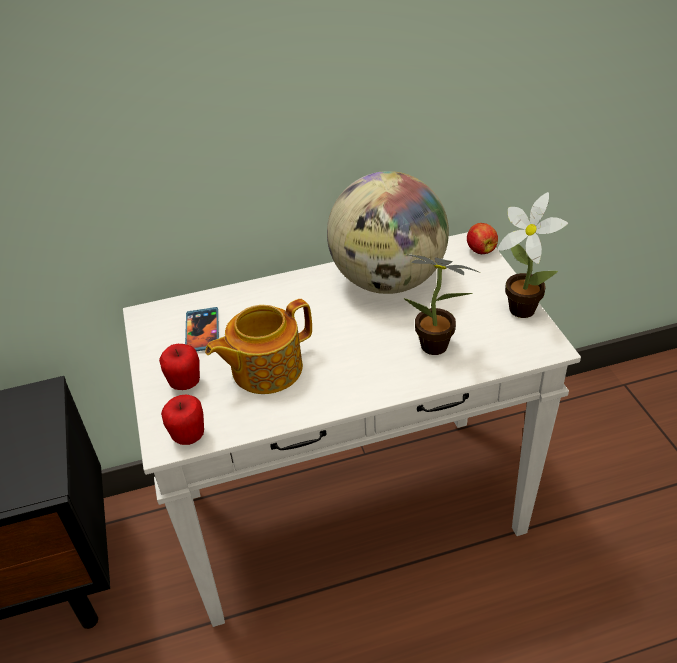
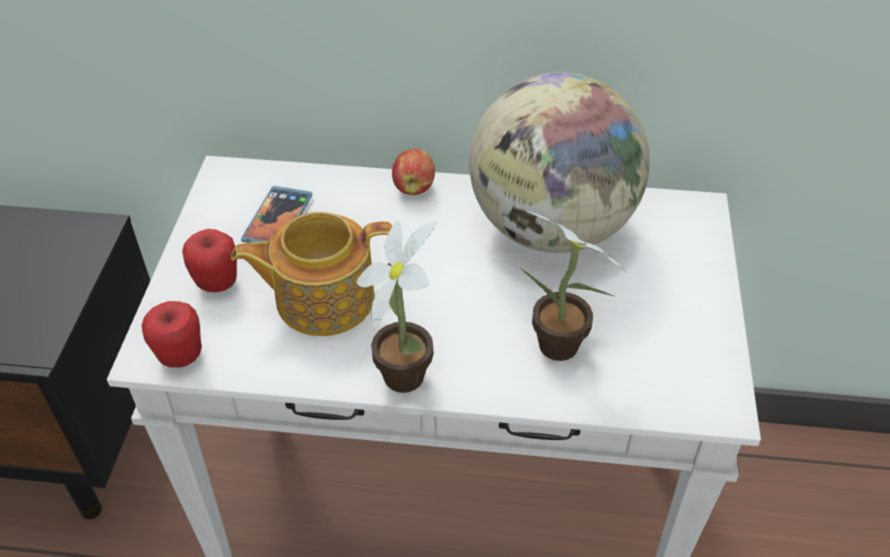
camera: 20 degrees right, 5 degrees up
(480, 250) = (706, 225): apple -> apple (414, 187)
(520, 306) = (714, 329): potted plant -> potted plant (405, 370)

